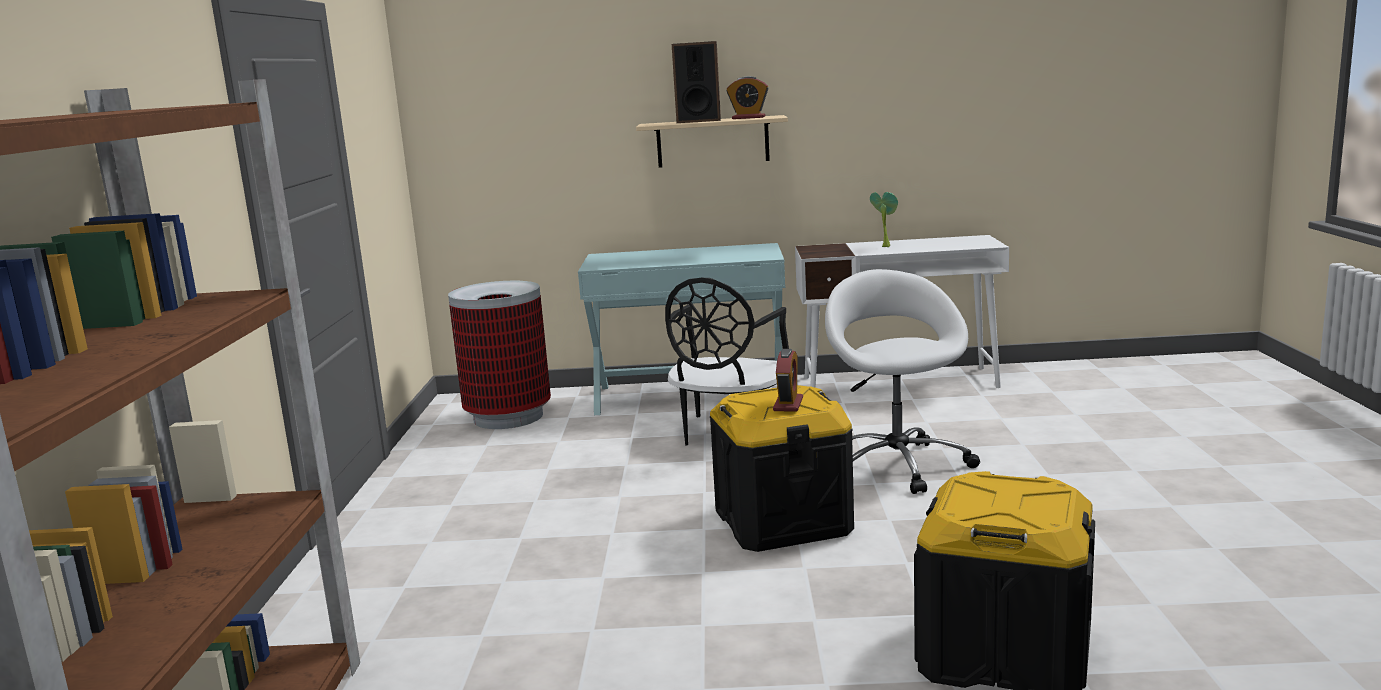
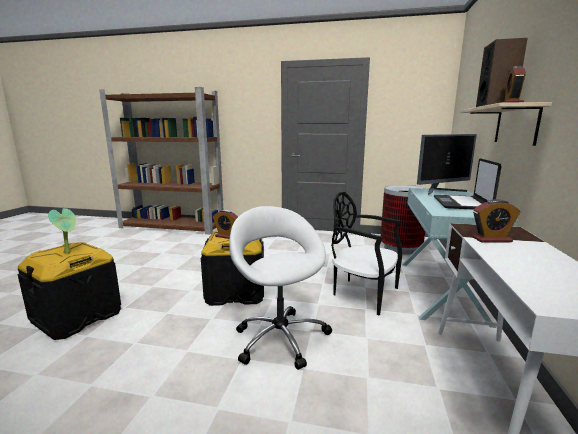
camera: 100 degrees right, 0 degrees up
(610, 260) = (441, 191): none -> monitor
(703, 253) = (462, 203): none -> laptop
(856, 250) = (491, 239): none -> alarm clock
(885, 246) = (522, 251): potted plant -> potted plant (69, 252)
(897, 466) = (280, 338): white office chair -> white office chair turned 120 degrees counterclockwise

